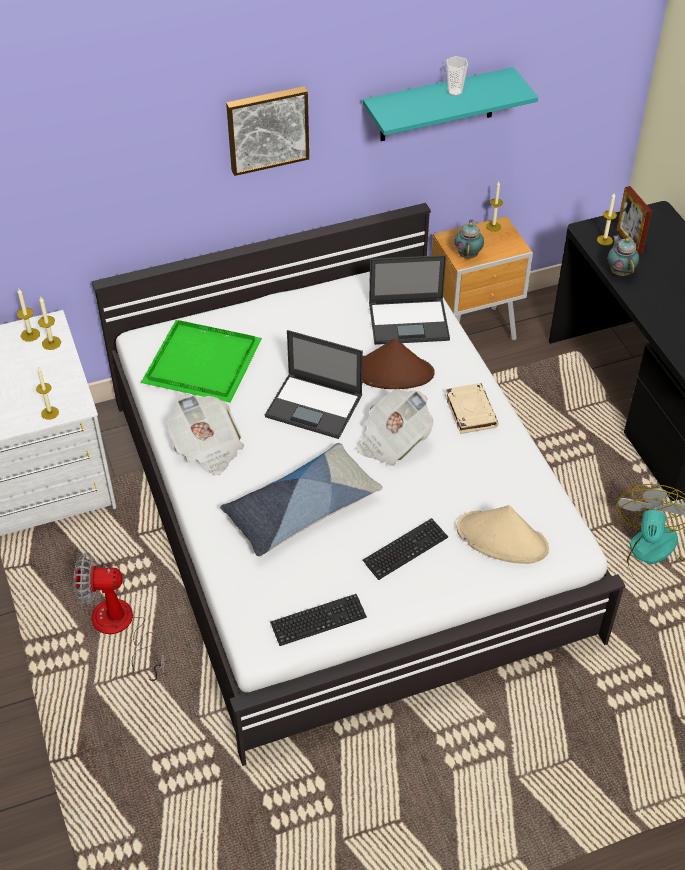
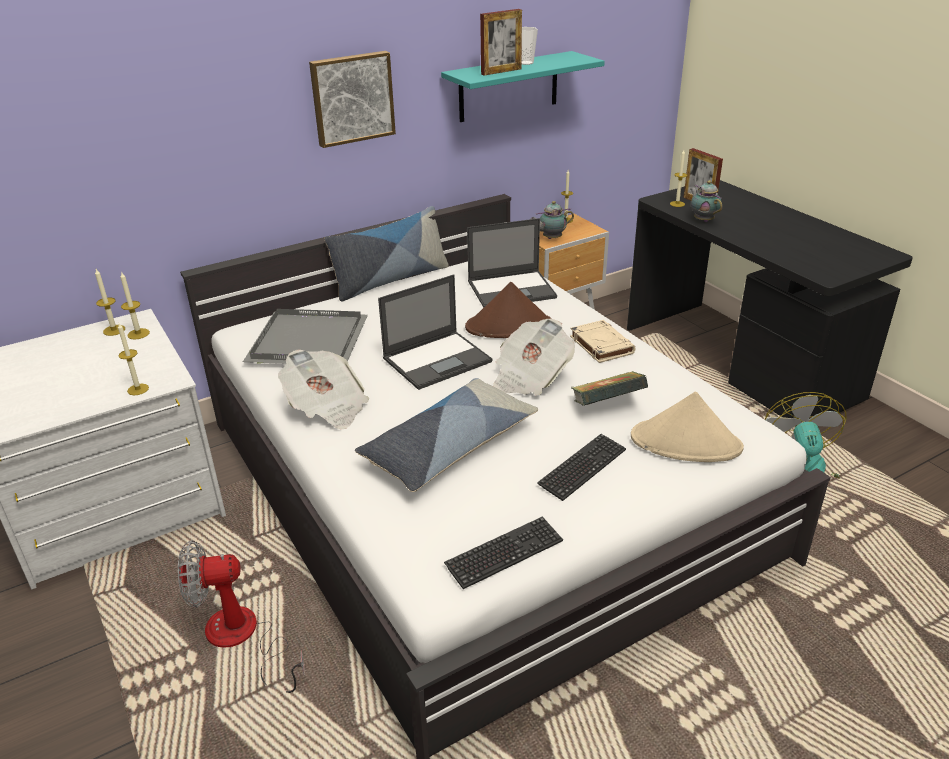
camera: 10 degrees left, 15 degrees down
(205, 362) = (311, 340): green tray -> grey tray
(294, 288) = (390, 280): none -> pillow
(315, 406) = (438, 360): laptop -> laptop turned 45 degrees counterclockwise
(422, 109) = (501, 71): none -> picture frame
(449, 486) = (607, 406): none -> book
(468, 254) = (550, 238): teapot -> teapot turned 105 degrees counterclockwise

